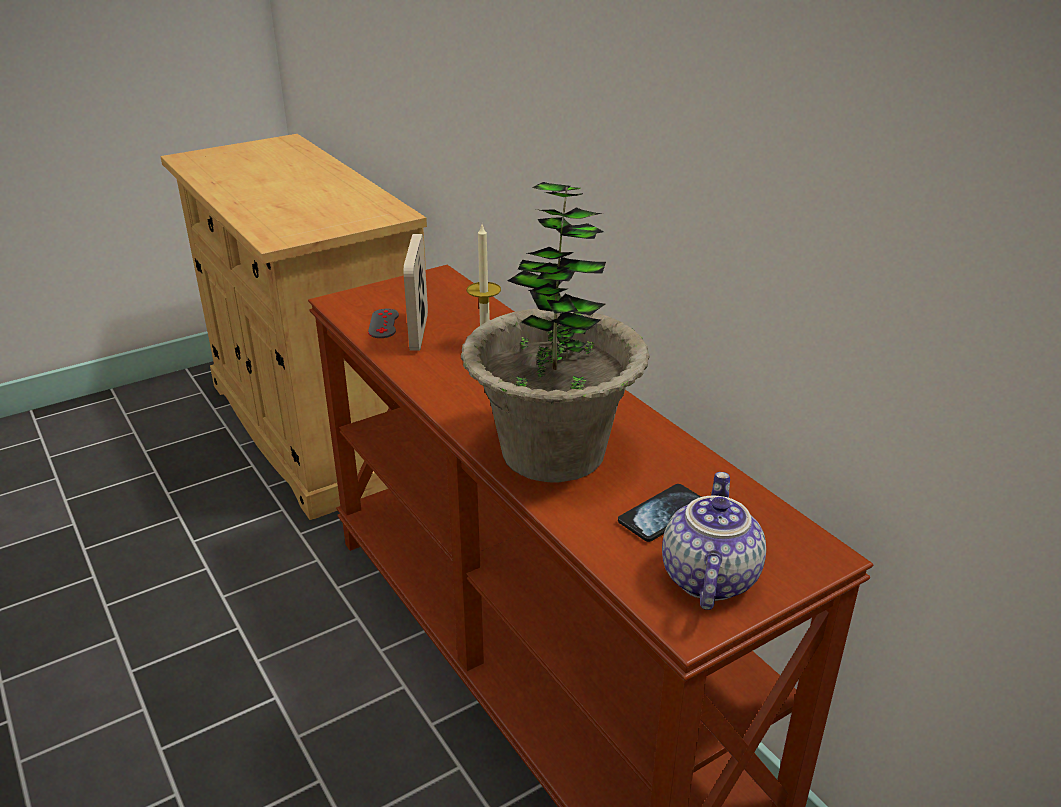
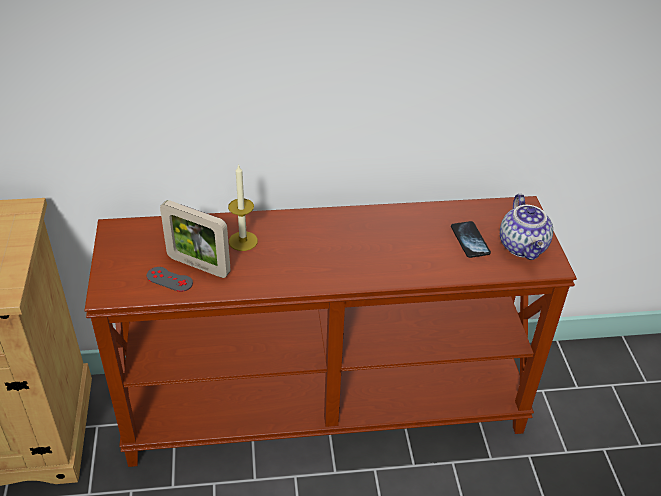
camera: 65 degrees left, 10 degrees up
(553, 452) = (390, 257): potted plant -> none
(706, 577) = (524, 247): teapot -> teapot turned 135 degrees counterclockwise

